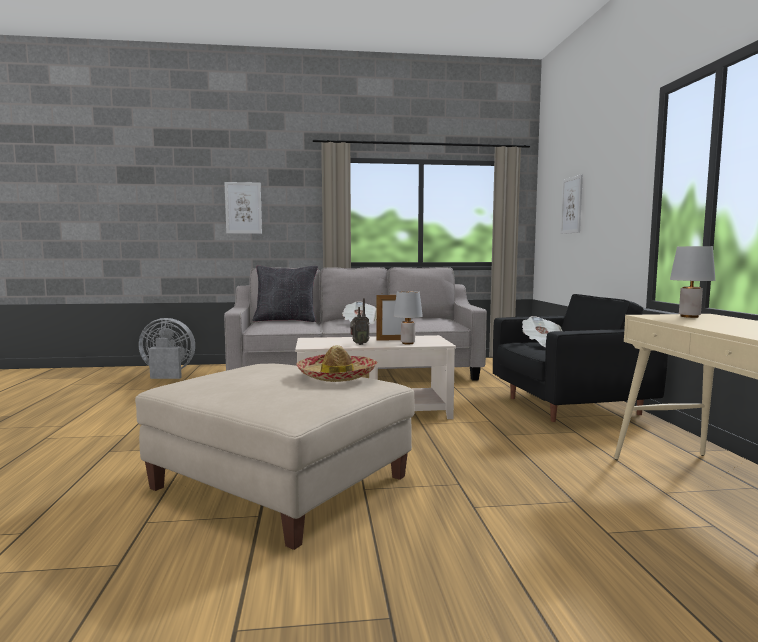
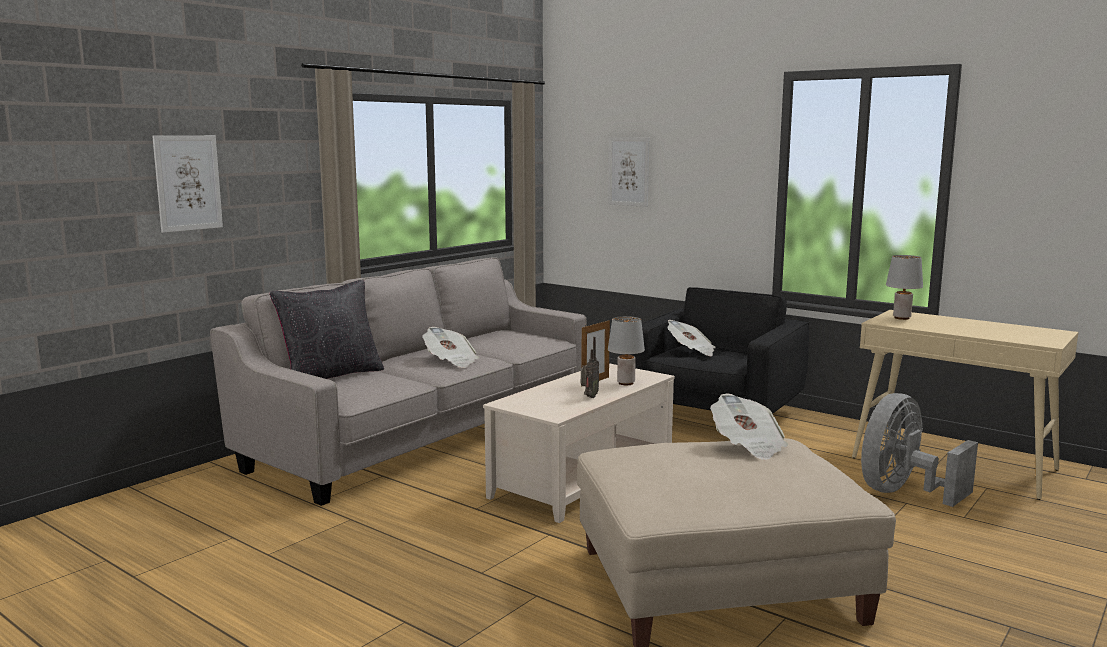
camera: 45 degrees left, 5 degrees up
(167, 374) = (128, 521): grey fan -> grey fan (903, 492)
(337, 376) = (748, 446): hat -> newspaper

